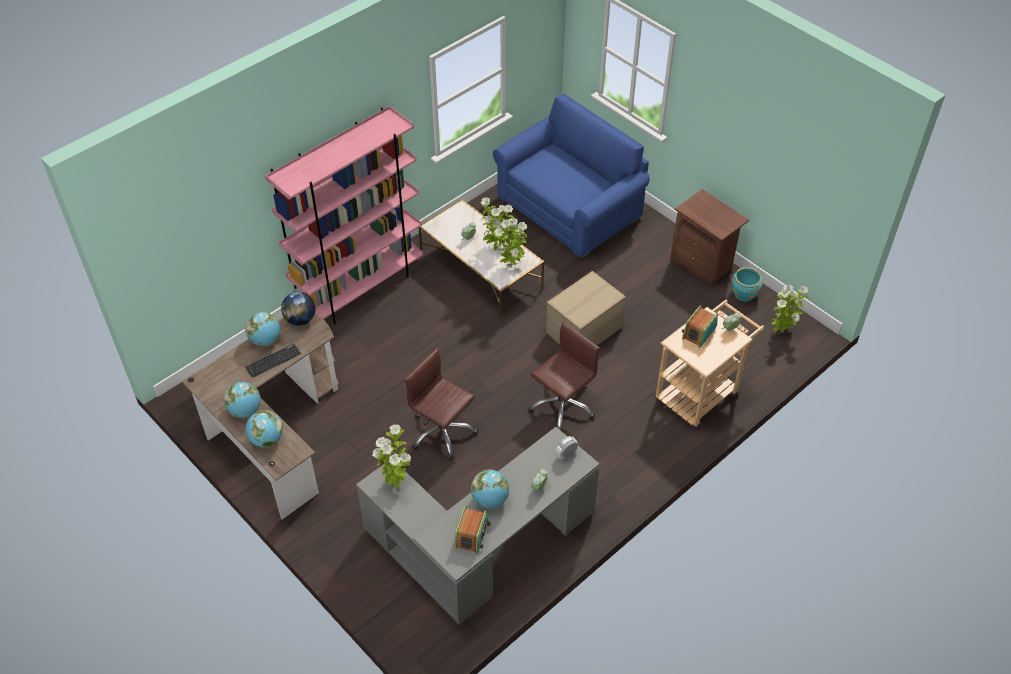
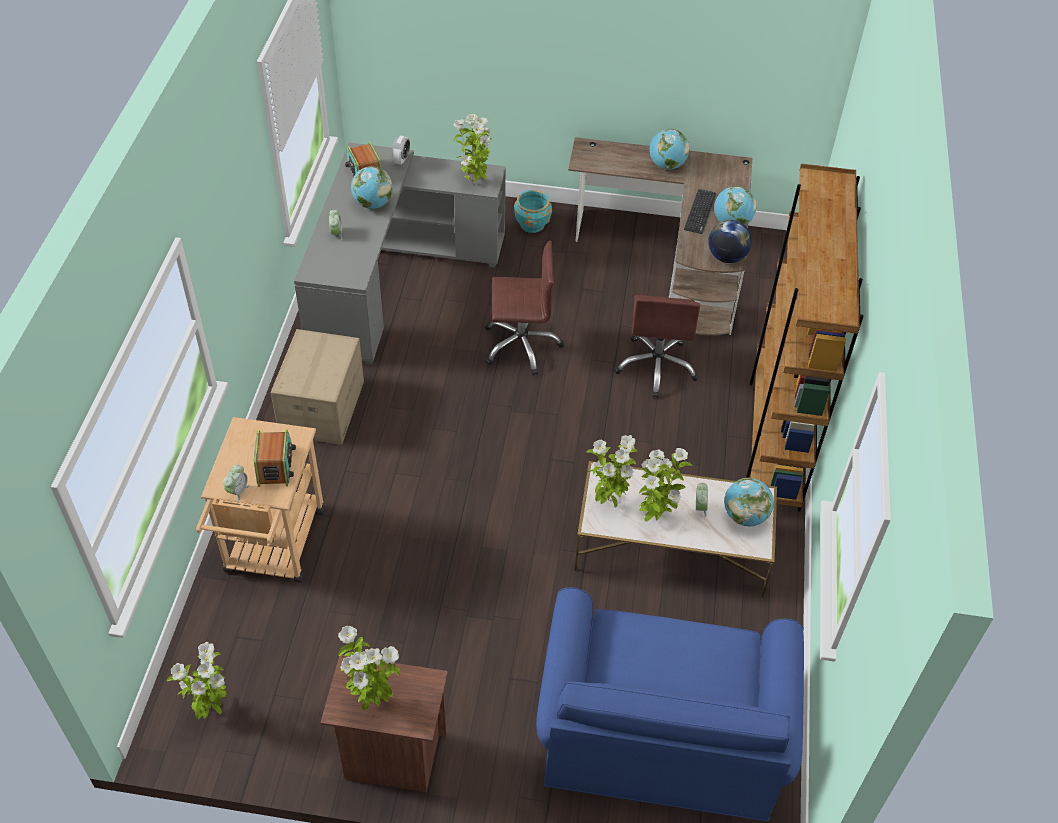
camera: 140 degrees right, 0 degrees up
(266, 440) = (619, 156): globe -> globe (745, 516)
(360, 289) = (775, 437): pink bookcase -> brown bookcase
(562, 406) = (424, 440): brown office chair -> brown office chair (657, 366)
(566, 454) = (333, 271): alarm clock -> alarm clock (401, 160)
(584, 330) = (474, 545): cardboard box -> cardboard box (321, 407)
(719, 215) = (372, 700): none -> potted plant
(744, 294) = (299, 741): turquoise planter -> turquoise planter (532, 224)

